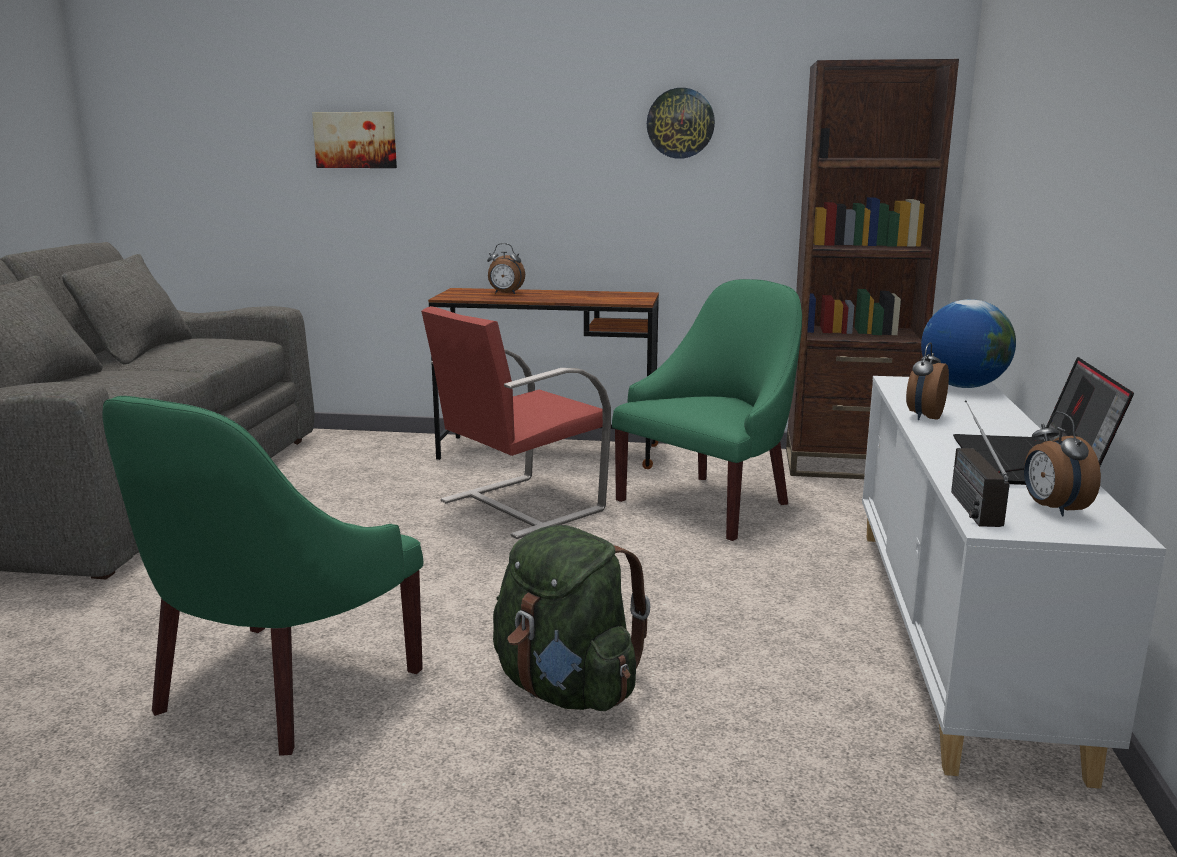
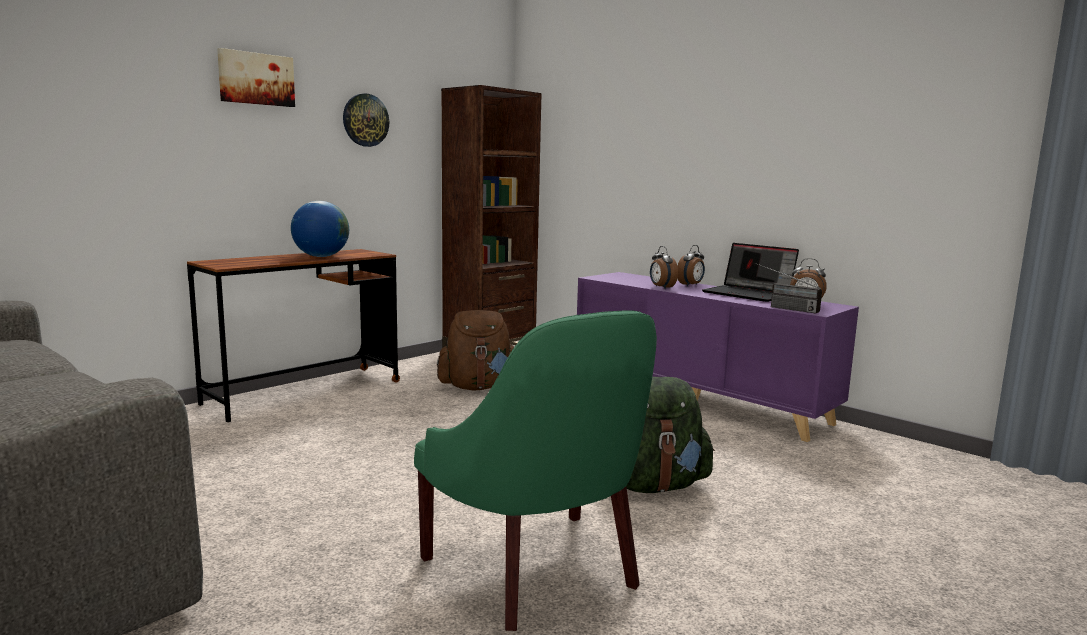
camera: 55 degrees left, 5 degrees down
(356, 140) = (66, 114): picture -> picture (256, 79)
(505, 293) = (260, 259): alarm clock -> alarm clock (691, 285)
(518, 506) = (378, 425): red chair -> none
(710, 503) = (478, 387): green armchair -> brown backpack
(957, 634) = (698, 399): white cabinet -> purple cabinet
(962, 386) = (624, 275): globe -> globe (321, 256)

